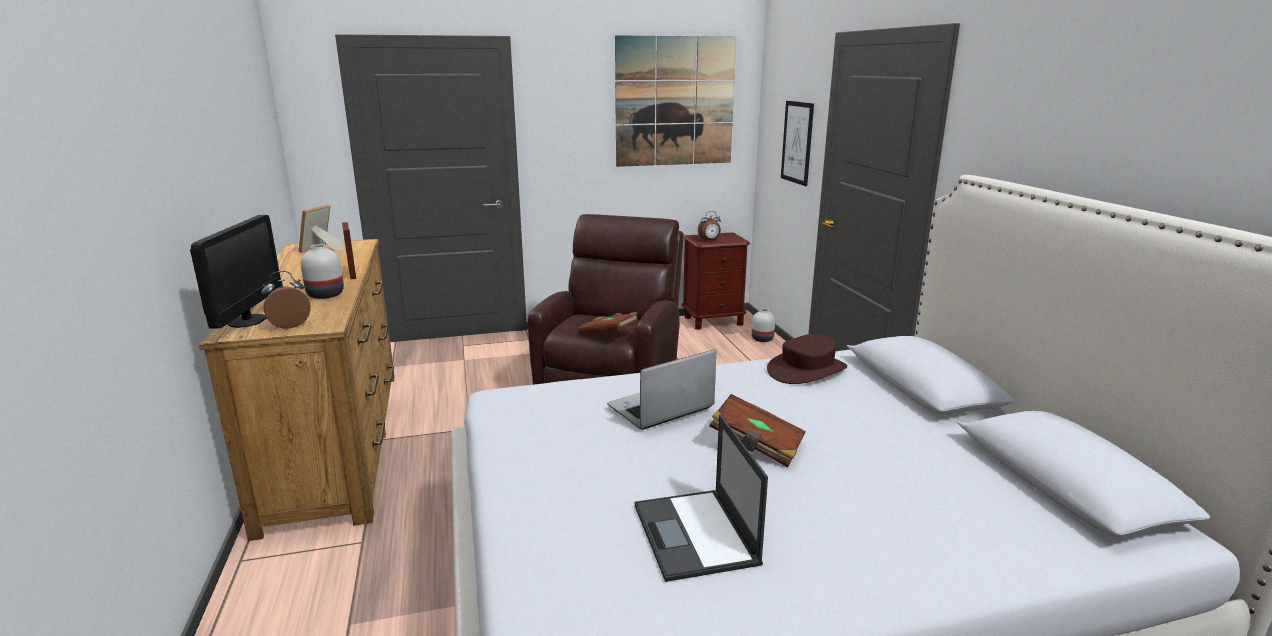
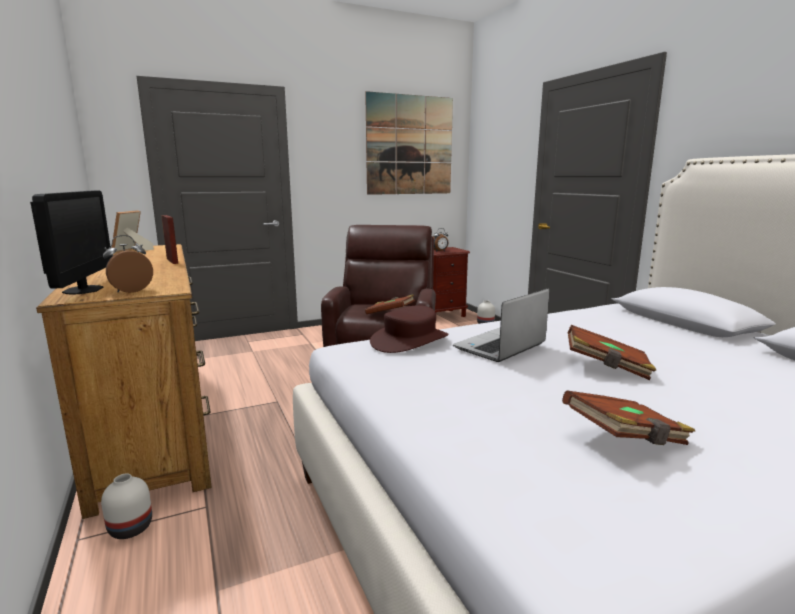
camera: 10 degrees left, 5 degrees down
(325, 294) = (154, 272): white vase -> white vase (130, 527)
(696, 535) = (626, 439): laptop -> brown book
(797, 142) = (508, 171): picture -> none
(807, 370) = (590, 317): brown hat -> brown hat (410, 340)

